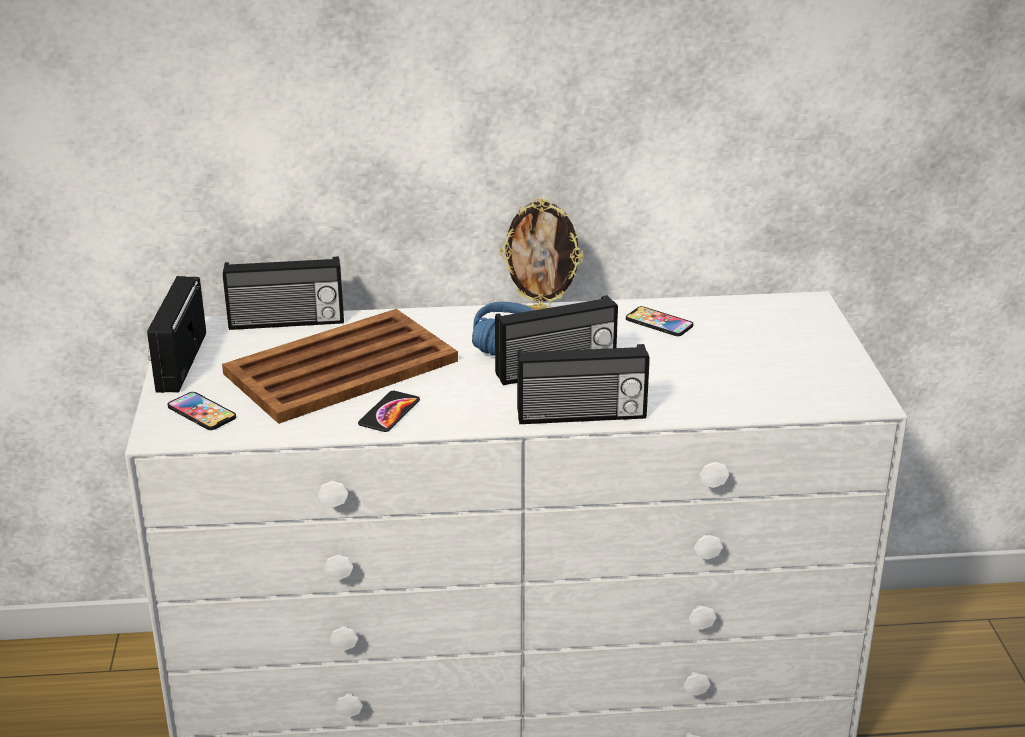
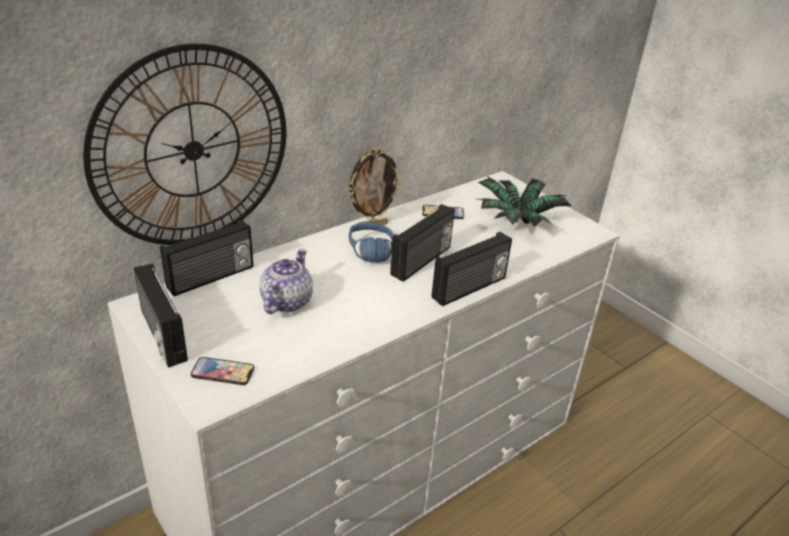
camera: 35 degrees left, 5 degrees up
(286, 154) = (193, 150): none -> wall clock
(339, 368) = (286, 302): brown tray -> teapot
(389, 412) = (355, 325): phone -> none
(755, 360) = (516, 223): none -> potted plant

